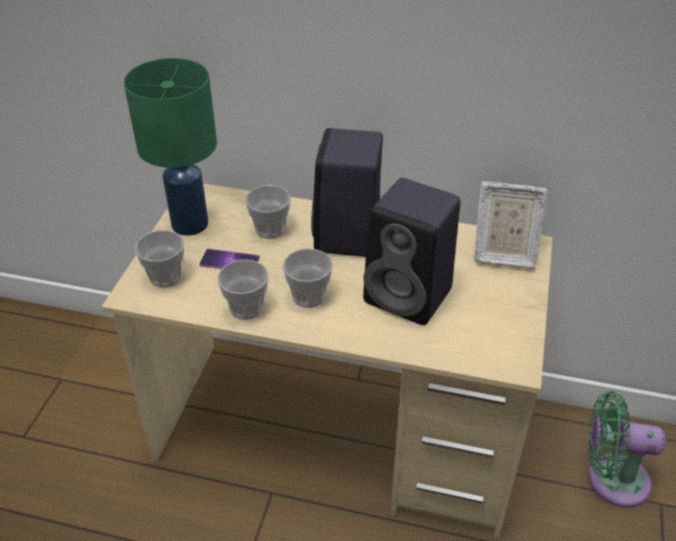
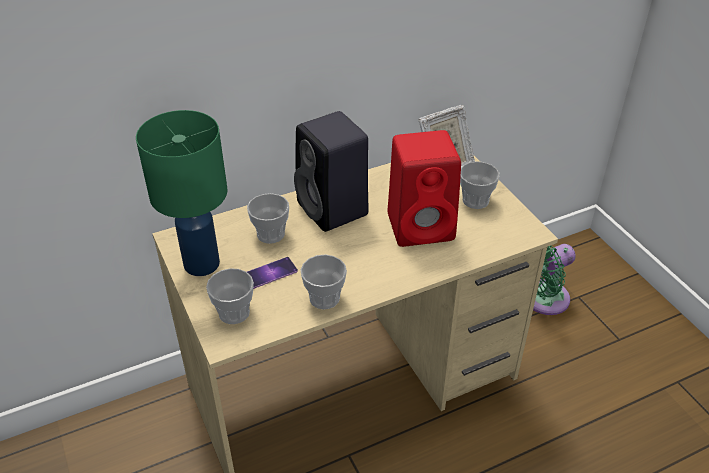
camera: 40 degrees left, 0 degrees up
(308, 296) = (357, 265): cup -> cup (475, 200)
(410, 296) = (423, 226): black speaker -> red speaker

